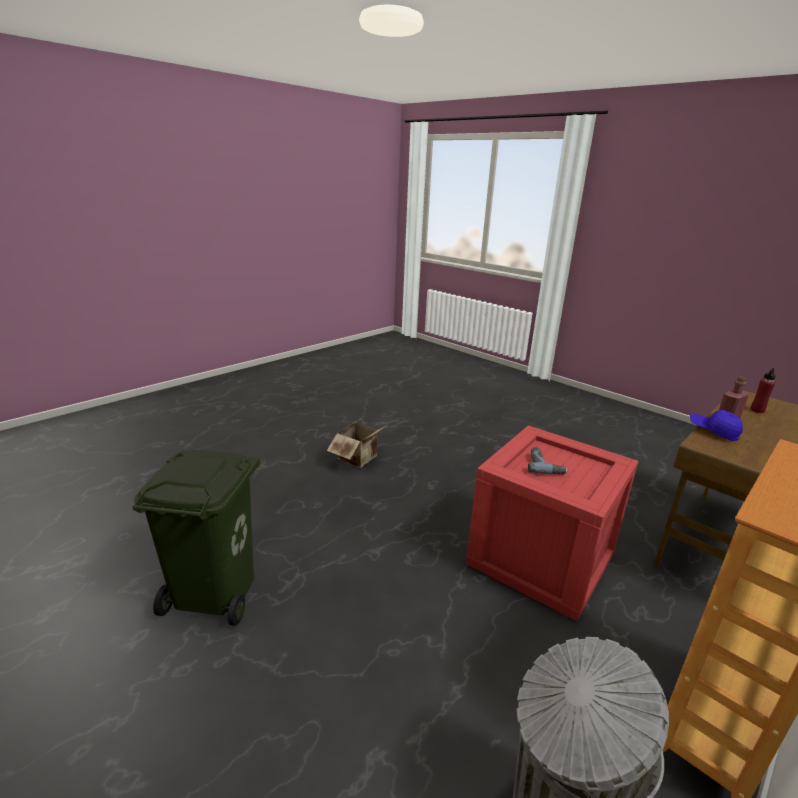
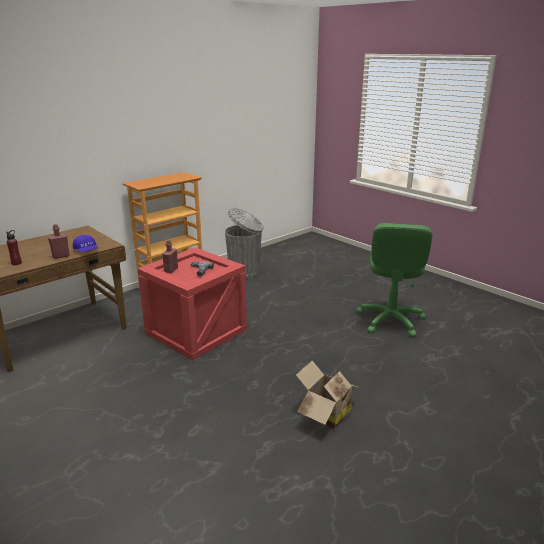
camera: 175 degrees left, 0 degrees up
(216, 593) = (390, 320): green trash can -> green office chair
(590, 468) = (171, 270): none -> red bottle

